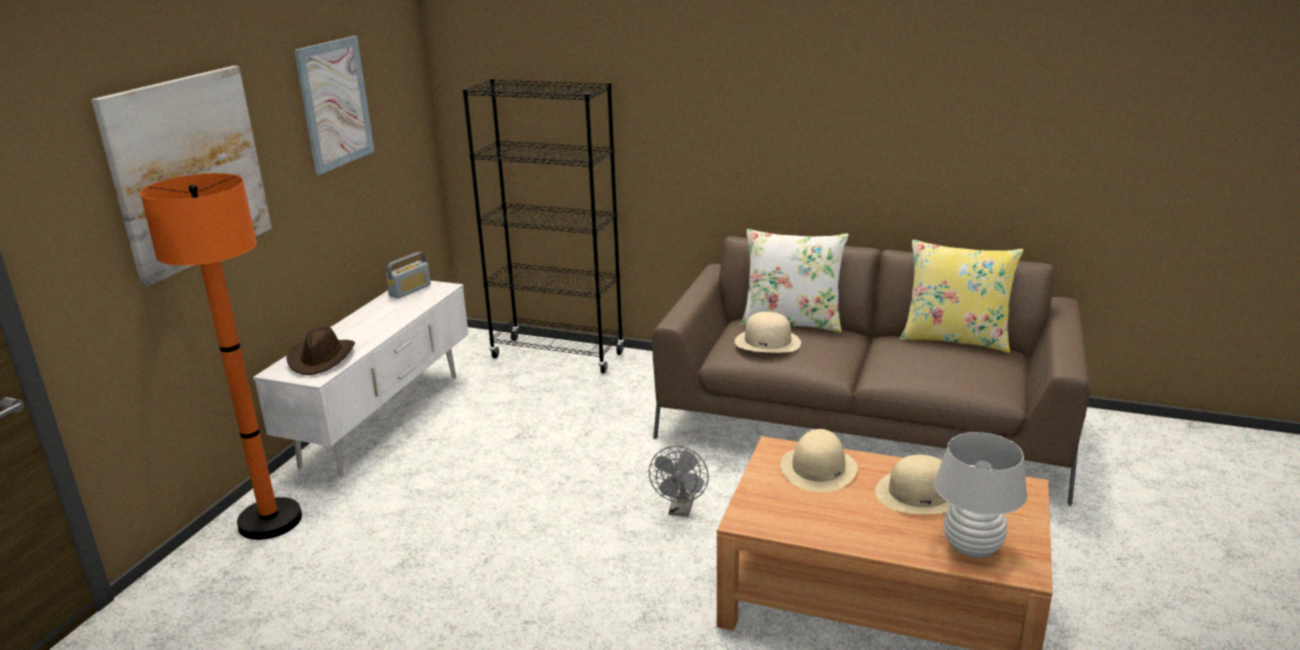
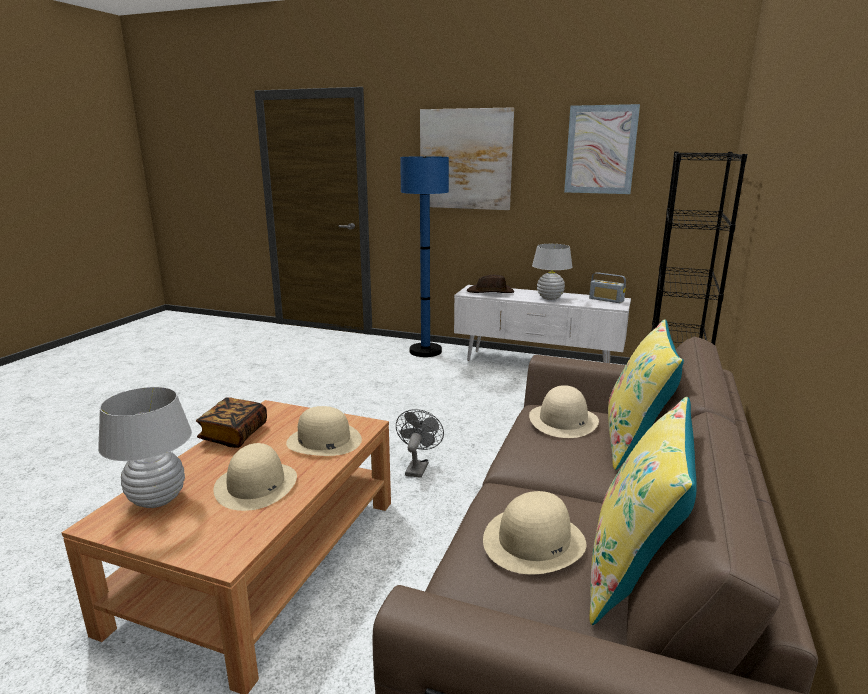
camera: 90 degrees right, 5 degrees down
(270, 521) = (425, 351): orange floor lamp -> blue floor lamp
(382, 320) = (550, 298): none -> white table lamp
(681, 510) = (417, 467): grey fan -> grey fan turned 90 degrees clockwise
(792, 322) = (634, 442): white pillow -> yellow pillow
(822, 531) = (234, 434): none -> book
(950, 360) = (534, 541): none -> beige hat

